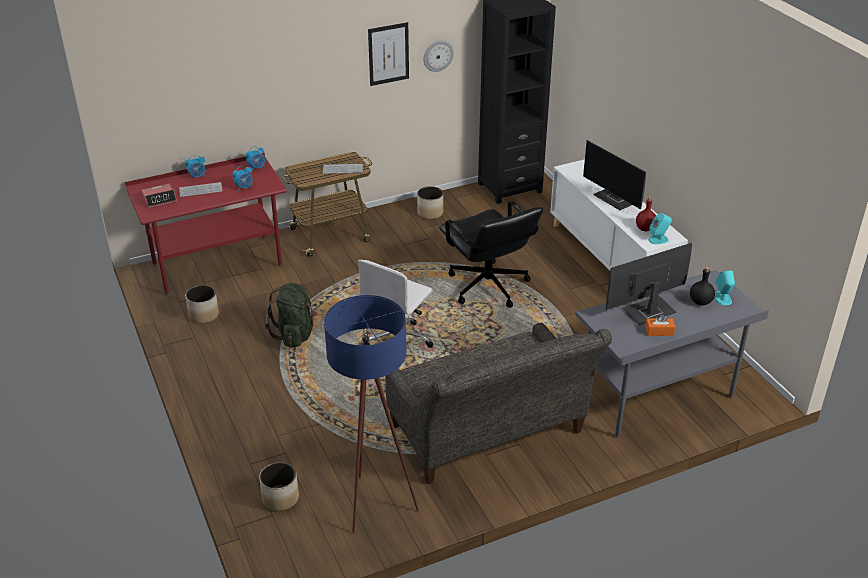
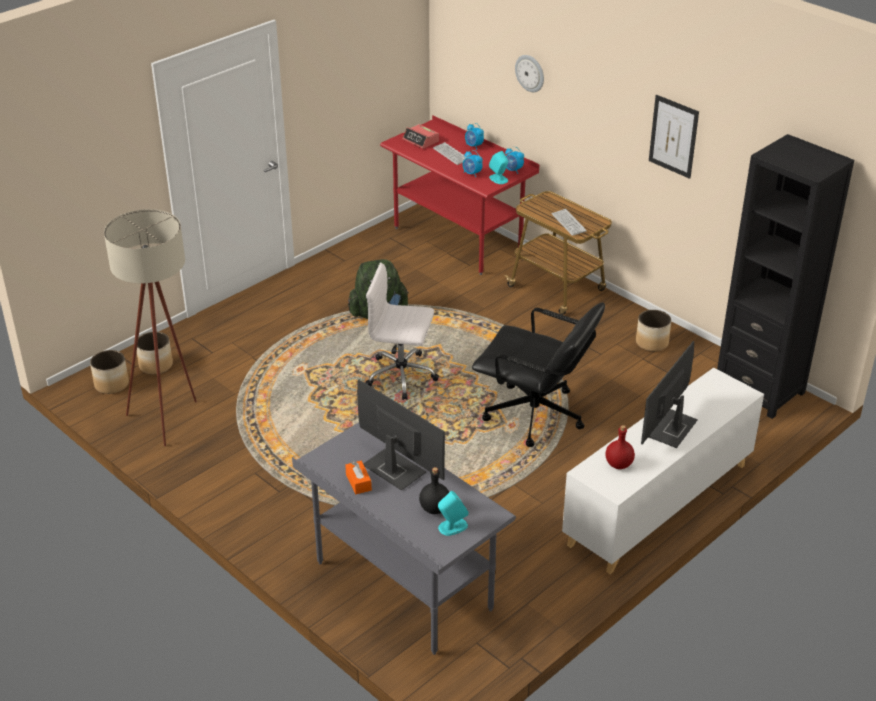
camera: 70 degrees right, 0 degrees up
(204, 315) = (378, 256): planter -> planter (112, 384)
(373, 500) = (170, 417): blue floor lamp -> beige floor lamp
(438, 55) = (727, 172): wall clock -> wall clock (530, 73)
(487, 287) = (535, 416): black office chair -> black office chair turned 105 degrees counterclockwise
(491, 435) = (284, 470): grey sofa -> none
(658, 239) = (600, 479): turquoise speaker -> turquoise speaker (498, 179)

